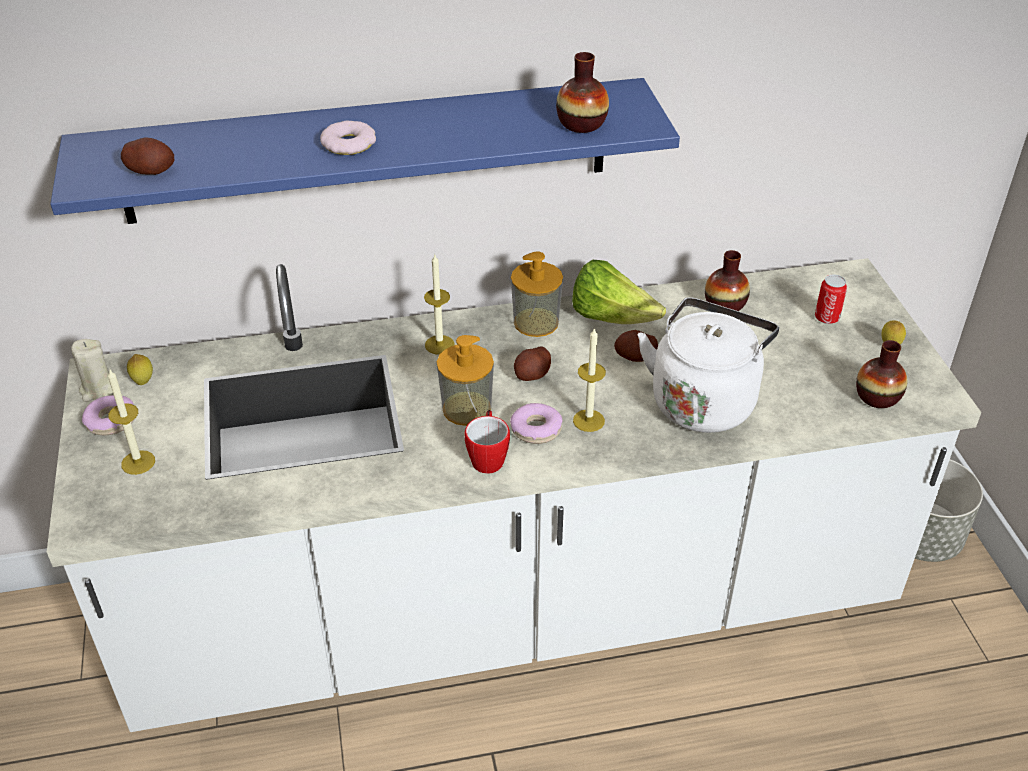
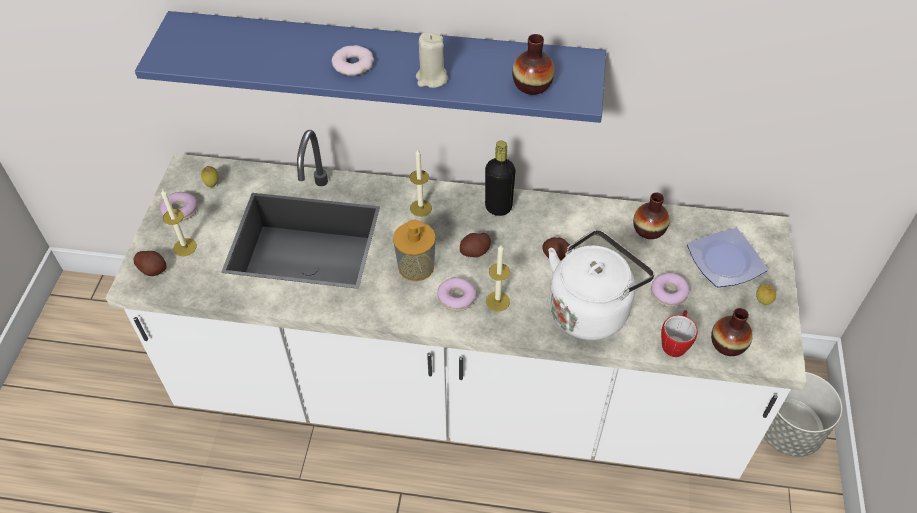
camera: 20 degrees right, 10 degrees up
(98, 390) = (182, 183): beige candle -> beige candle (431, 78)
(151, 171) = (210, 57): potato -> potato (153, 269)
(488, 457) = (413, 310): mug -> mug (675, 342)
(536, 322) = (498, 207): soap dispenser -> black bottle
(611, 317) = (556, 218): lettuce -> none
(783, 363) = (668, 293): none -> donut
(827, 317) = (724, 262): can -> plate

